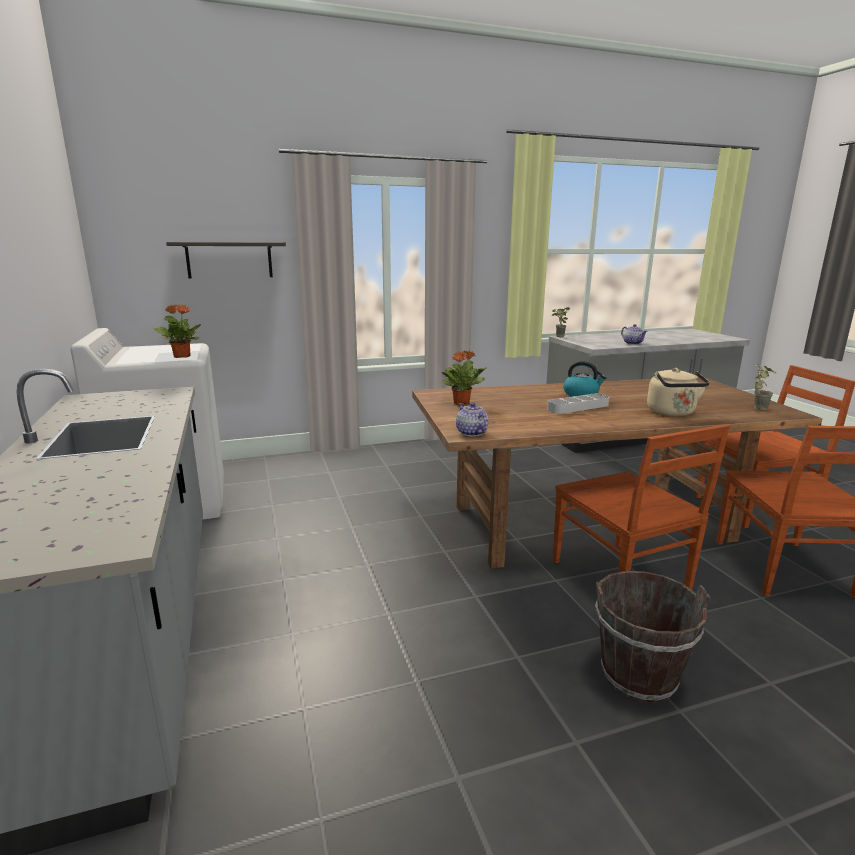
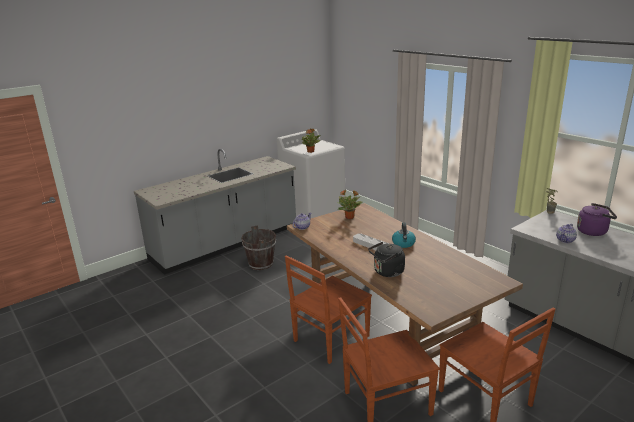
camera: 70 degrees right, 5 degrees up
(229, 260) = (375, 104): shelf -> none
(615, 336) = (593, 231): none -> purple kettle
(638, 676) = (252, 348): brown bucket -> brown bucket (261, 264)
(672, 413) = (387, 272): beige kettle -> black kettle
(757, 407) = (434, 302): potted plant -> none

